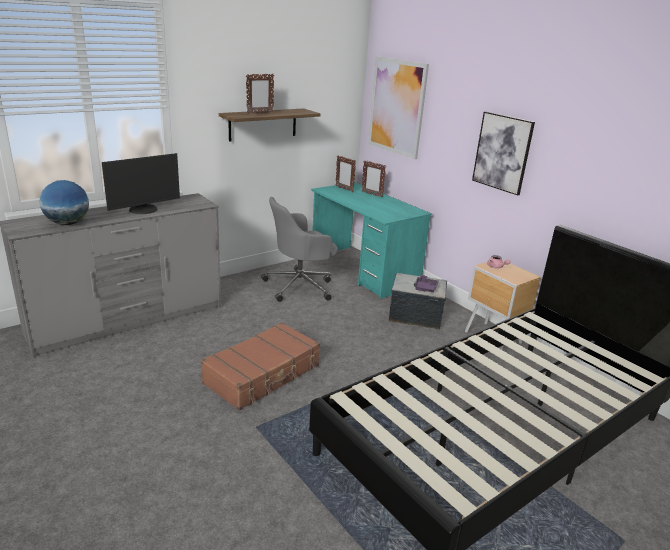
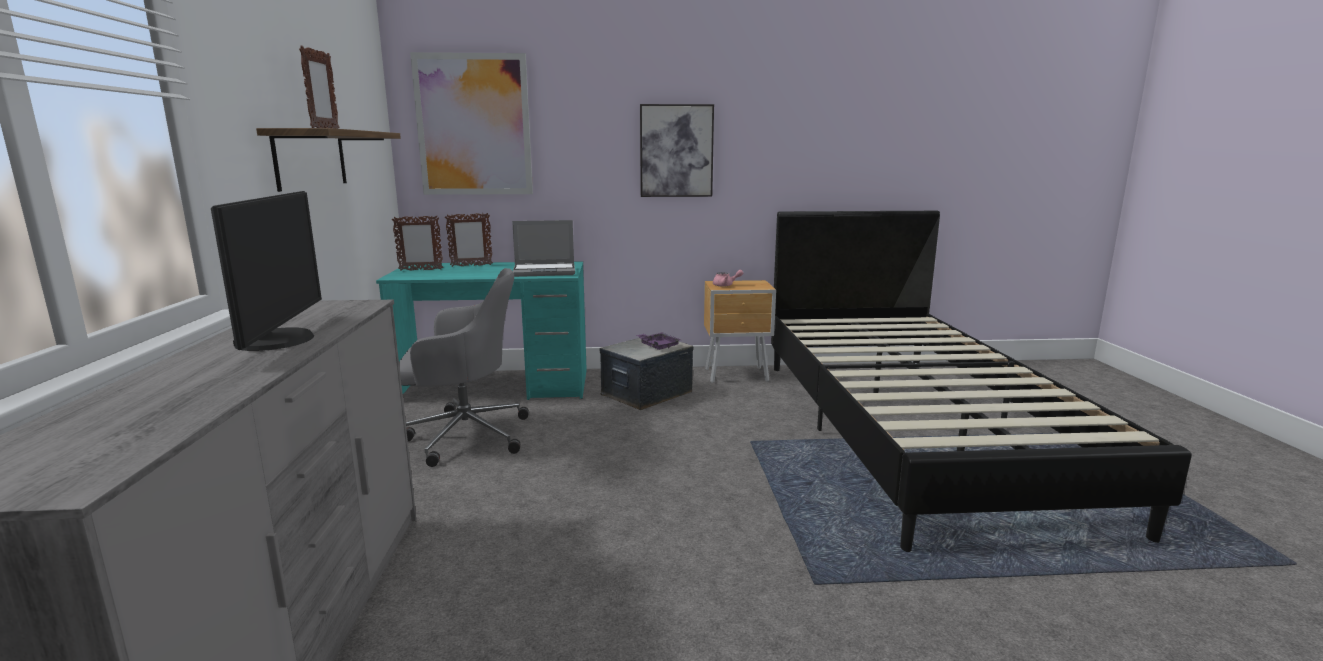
camera: 55 degrees left, 10 degrees down
(68, 223) = (168, 413): globe -> none
(263, 375) = (676, 537): brown suitcase -> none
(300, 286) = (464, 435): grey office chair -> grey office chair turned 105 degrees counterclockwise
(387, 212) = (545, 271): none -> laptop

